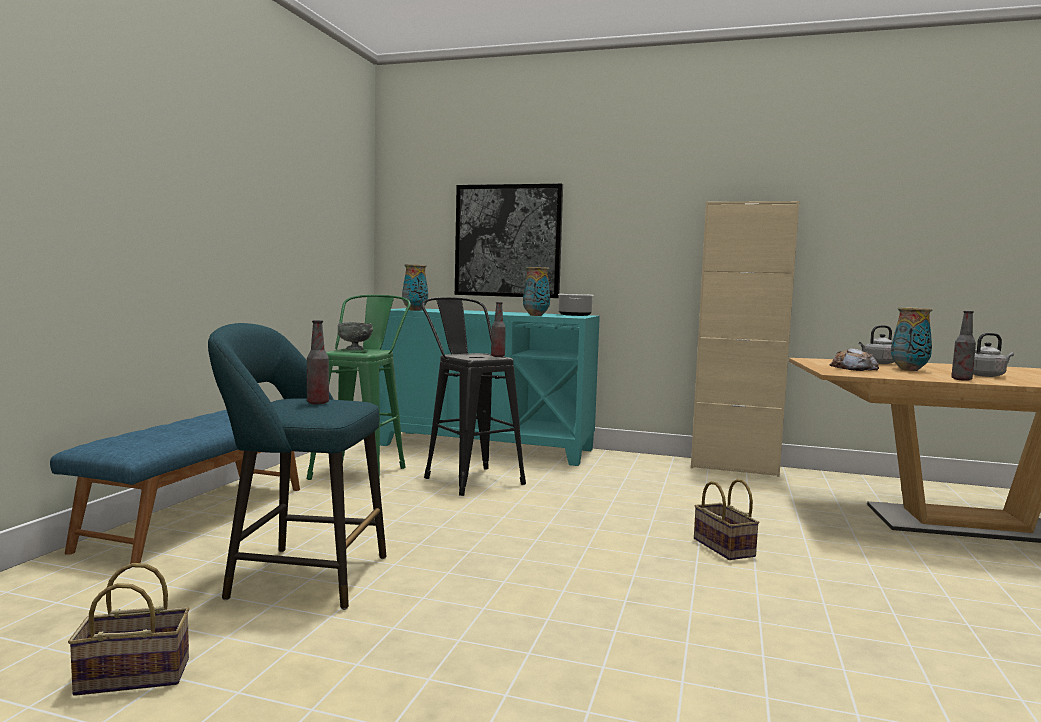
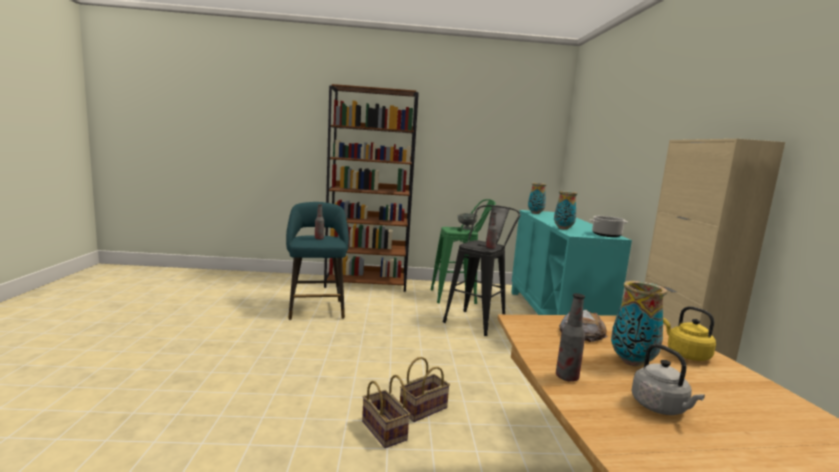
camera: 70 degrees right, 5 degrees up
(137, 675) = (238, 303): basket -> basket (385, 431)
(198, 516) = (367, 283): blue bench -> brown bookcase
(508, 241) = (605, 170): picture -> none
(878, 363) = (685, 354): grey kettle -> yellow kettle

